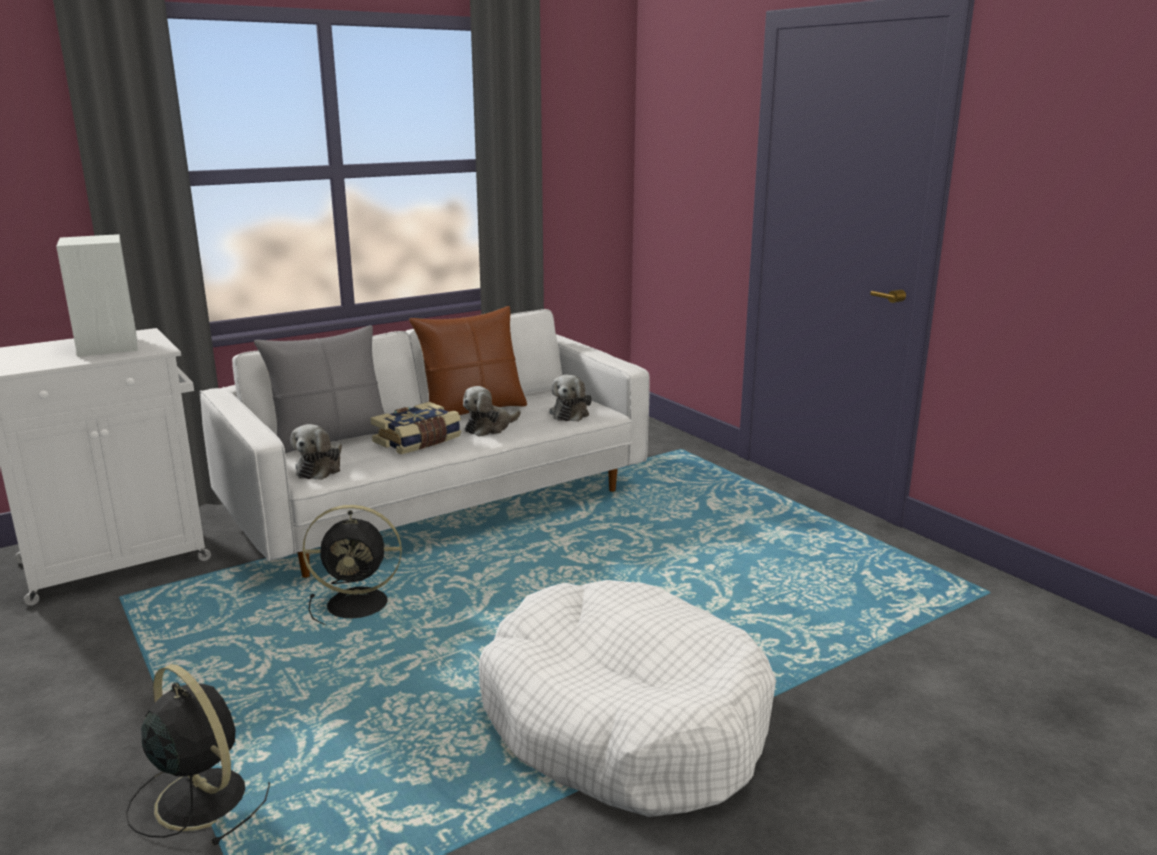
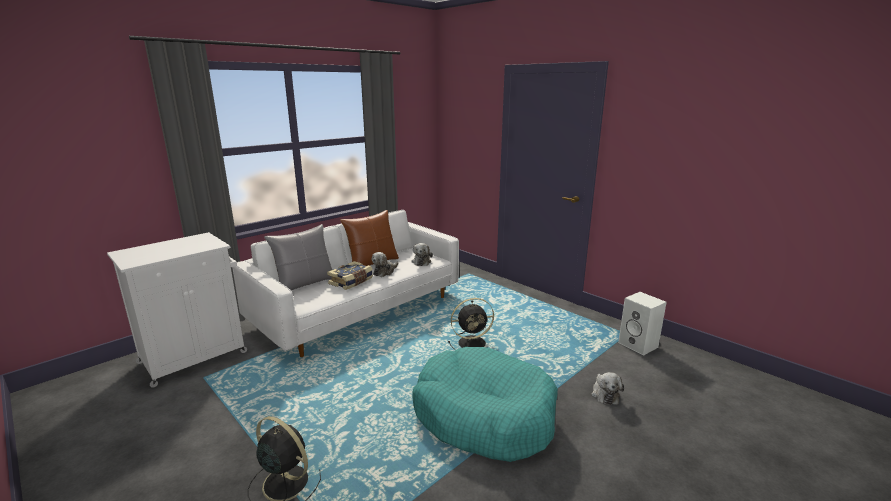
camera: 10 degrees left, 0 degrees up
(109, 346) = (189, 245): white speaker -> white speaker (639, 345)
(320, 468) = (306, 300): plush toy -> plush toy (604, 394)
(360, 604) = (335, 368): black fan -> black fan (473, 343)
(623, 721) = (484, 415): white dog bed -> turquoise dog bed

